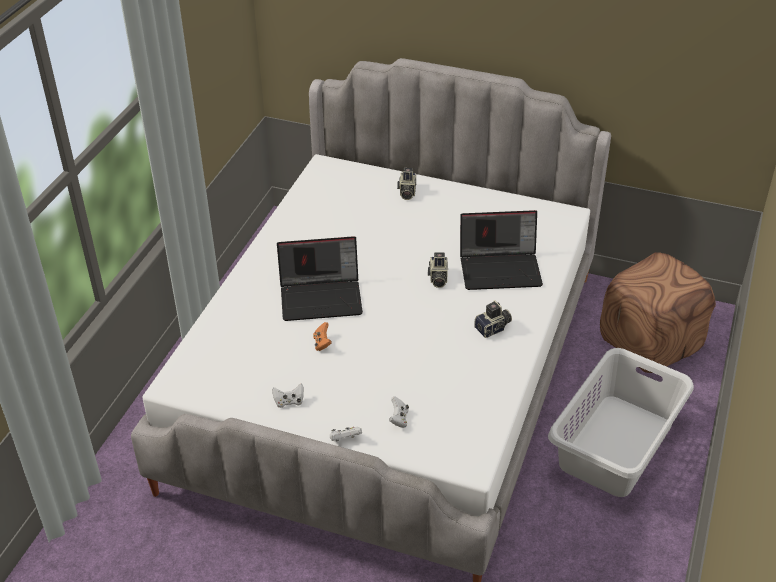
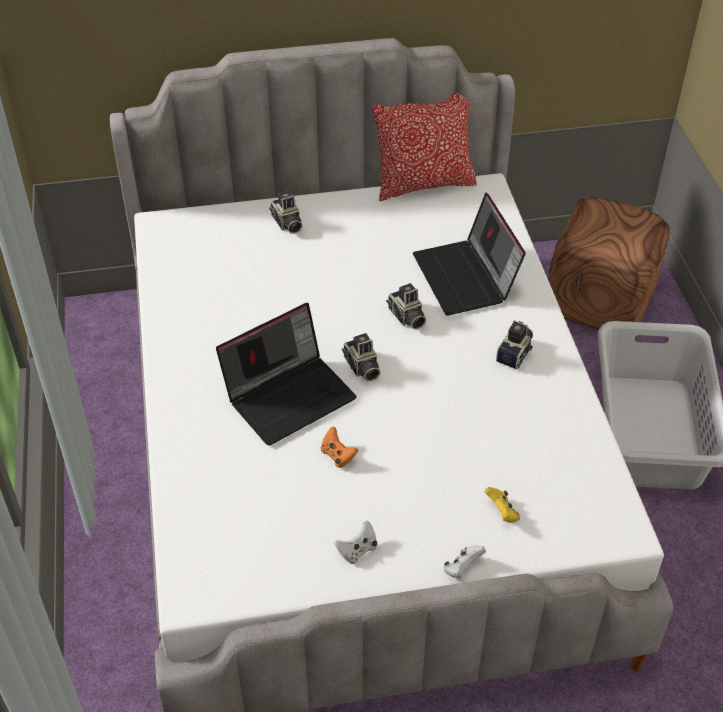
camera: 30 degrees left, 5 degrees up
(381, 298) = (361, 368): none -> camera
(399, 419) = (502, 512): white game controller -> yellow game controller
(501, 268) = (466, 278): laptop -> laptop turned 105 degrees clockwise
(524, 197) = (424, 184): none -> pillow

